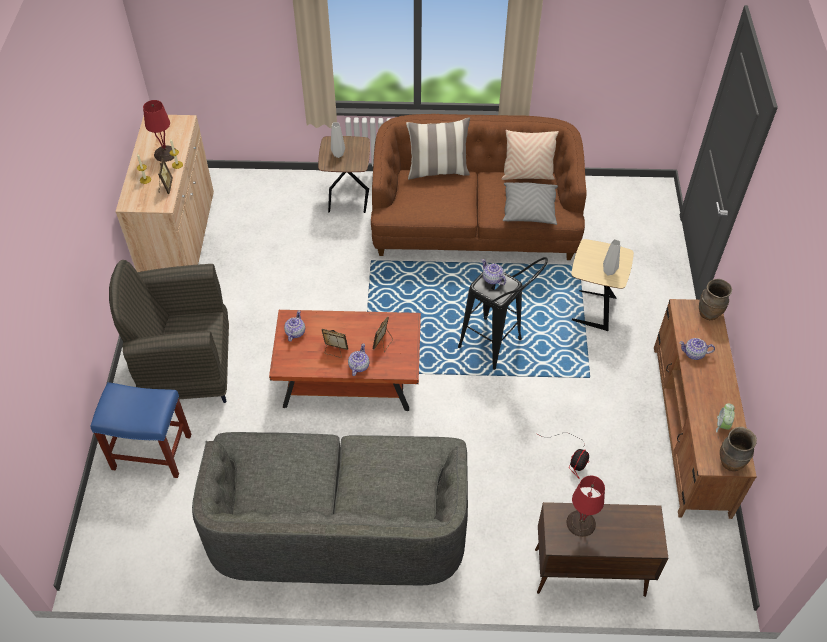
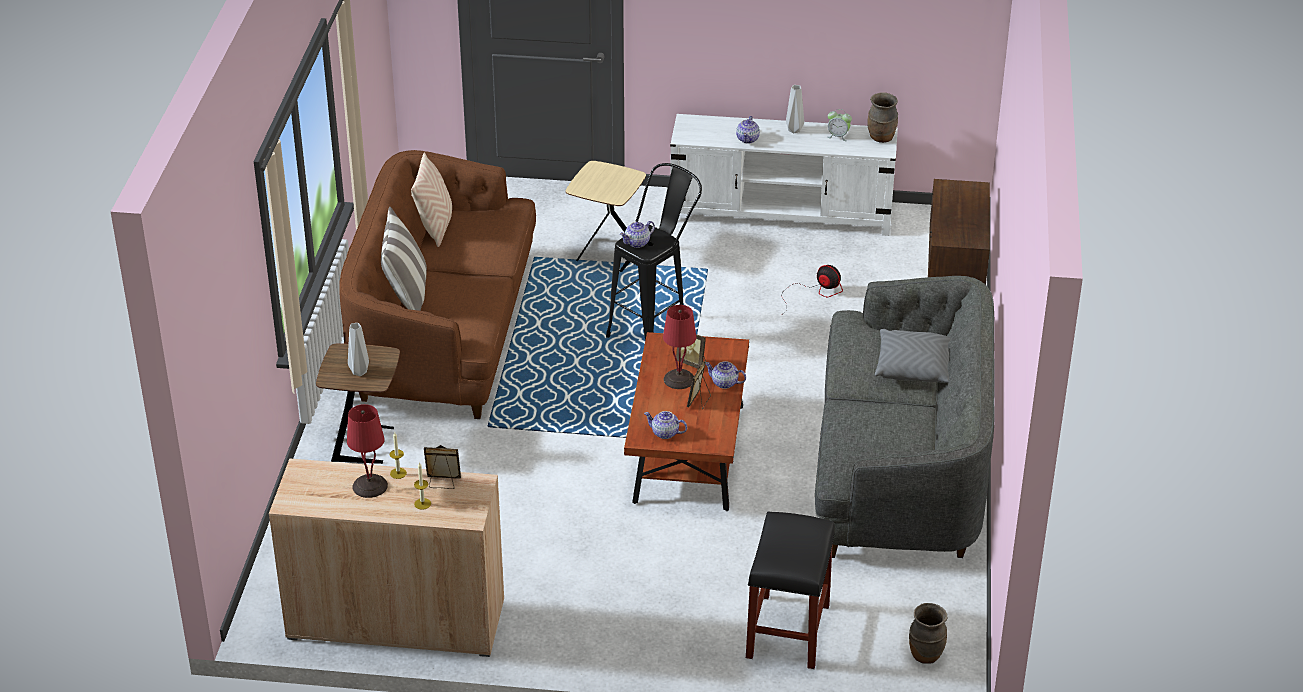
camera: 85 degrees left, 15 degrees down
(153, 452) = (787, 630): blue stool -> black stool
(188, 370) = (655, 601): grey armchair -> none
(529, 210) = (501, 230): grey pillow -> grey pillow (914, 367)
(580, 523) = (955, 226): red table lamp -> red table lamp (679, 379)
(609, 271) = (619, 179): grey vase -> grey vase (793, 130)
(690, 428) = (782, 213): brown tv stand -> white tv stand
(709, 313) = (694, 122): brown vase -> brown vase (925, 655)

